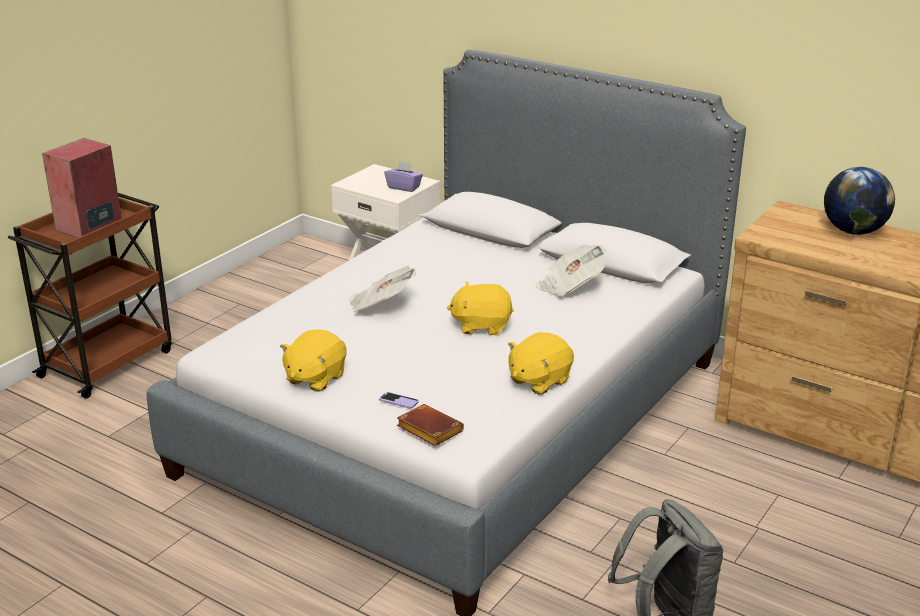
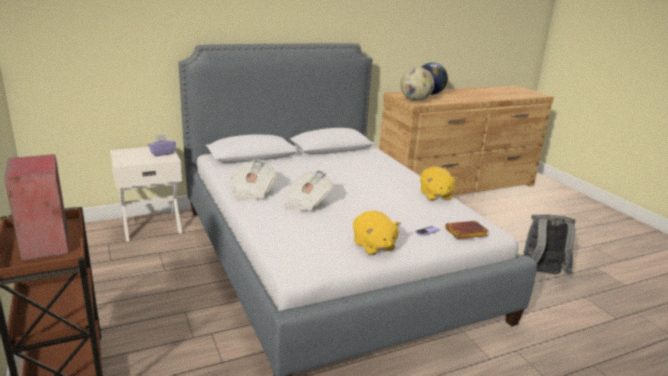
camera: 60 degrees left, 5 degrees down
(481, 325) = (362, 189): yellow plush toy -> none
(570, 286) = (345, 161): newspaper -> newspaper (251, 192)
(777, 231) = (415, 100): none -> globe

